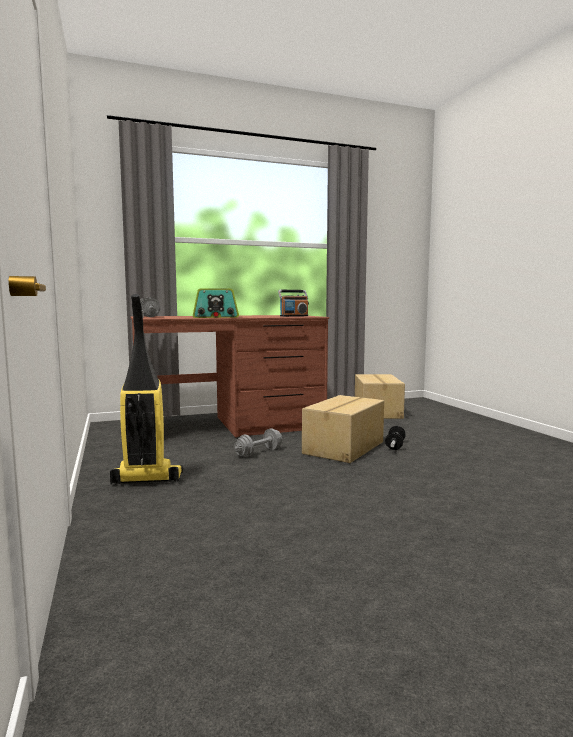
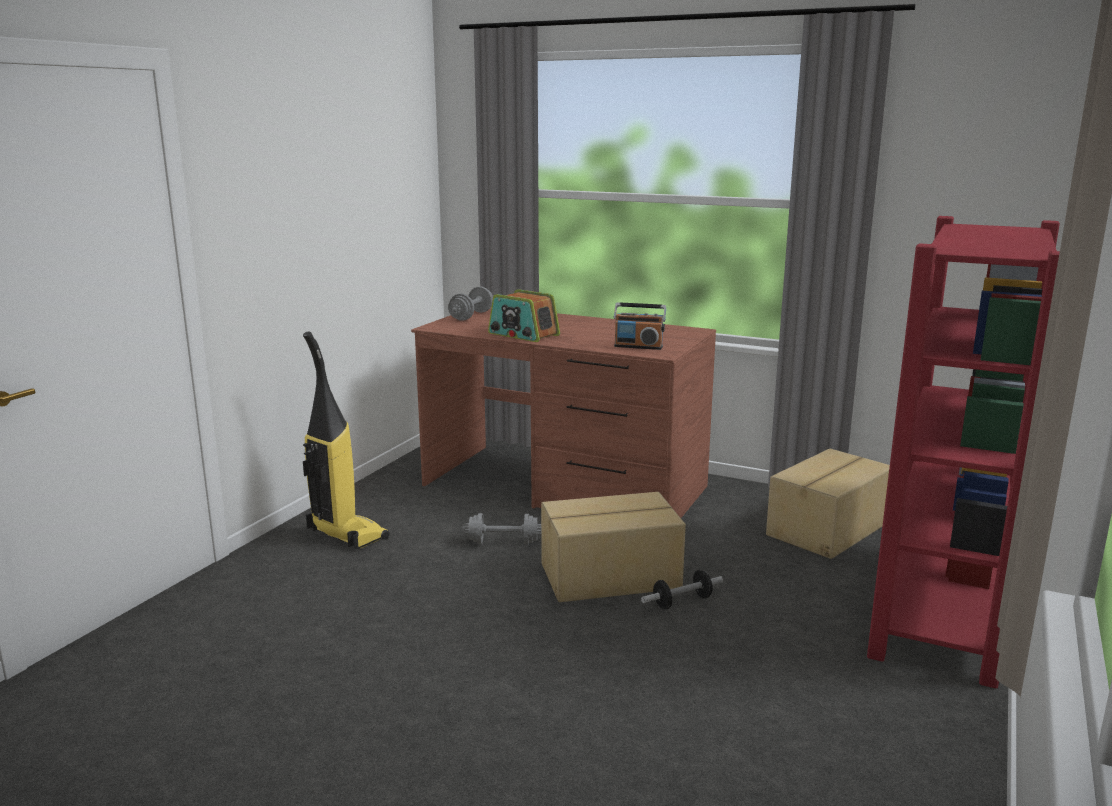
camera: 45 degrees right, 10 degrees up
(471, 421) = (940, 610): none -> red bookcase

